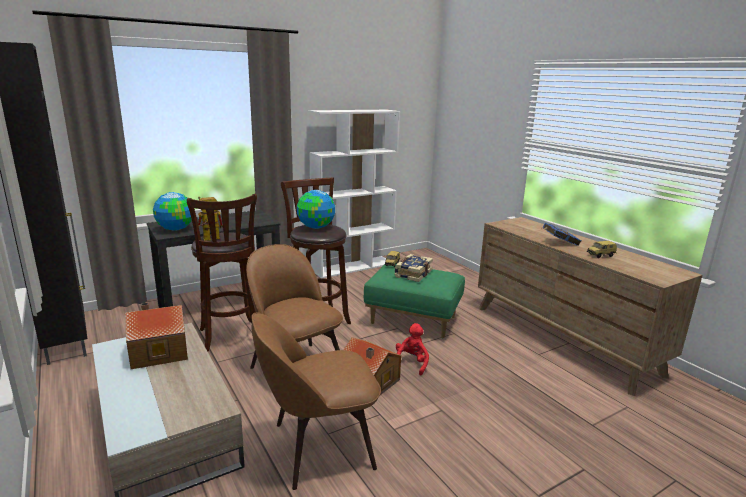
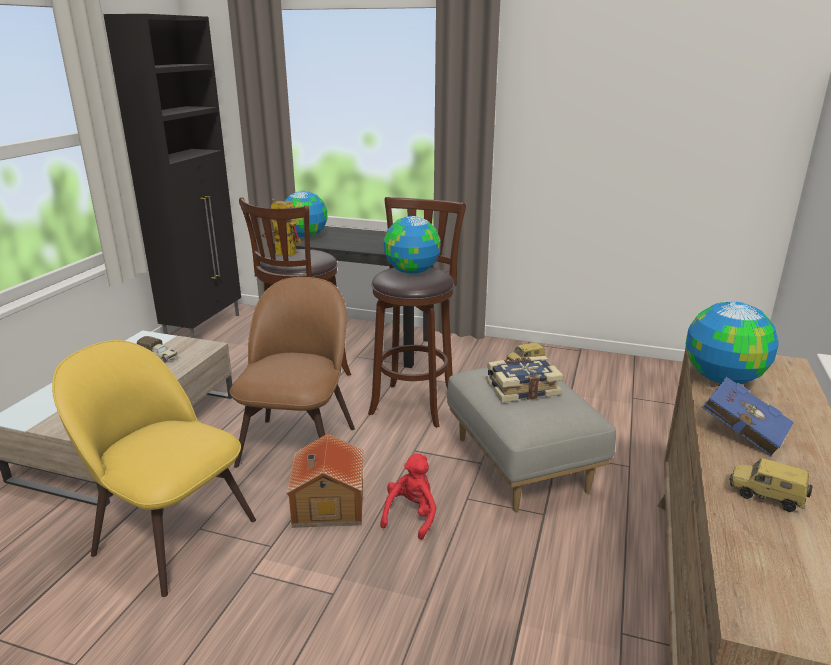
camera: 50 degrees right, 5 degrees up
(158, 350) = (159, 357): toy house -> toy truck
(318, 446) = (171, 534): brown chair -> yellow chair
(353, 267) = (577, 357): white bookcase -> none
(411, 363) = (411, 515): red plush toy -> red plush toy turned 45 degrees counterclockwise
(414, 320) = (522, 464): green ottoman -> grey ottoman
(519, 230) = (722, 378): none -> globe

